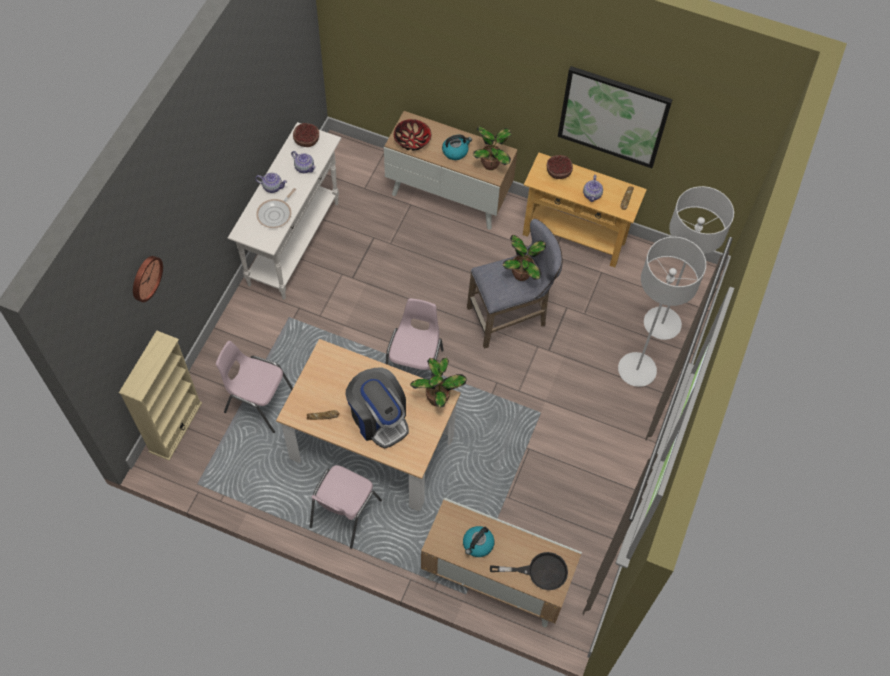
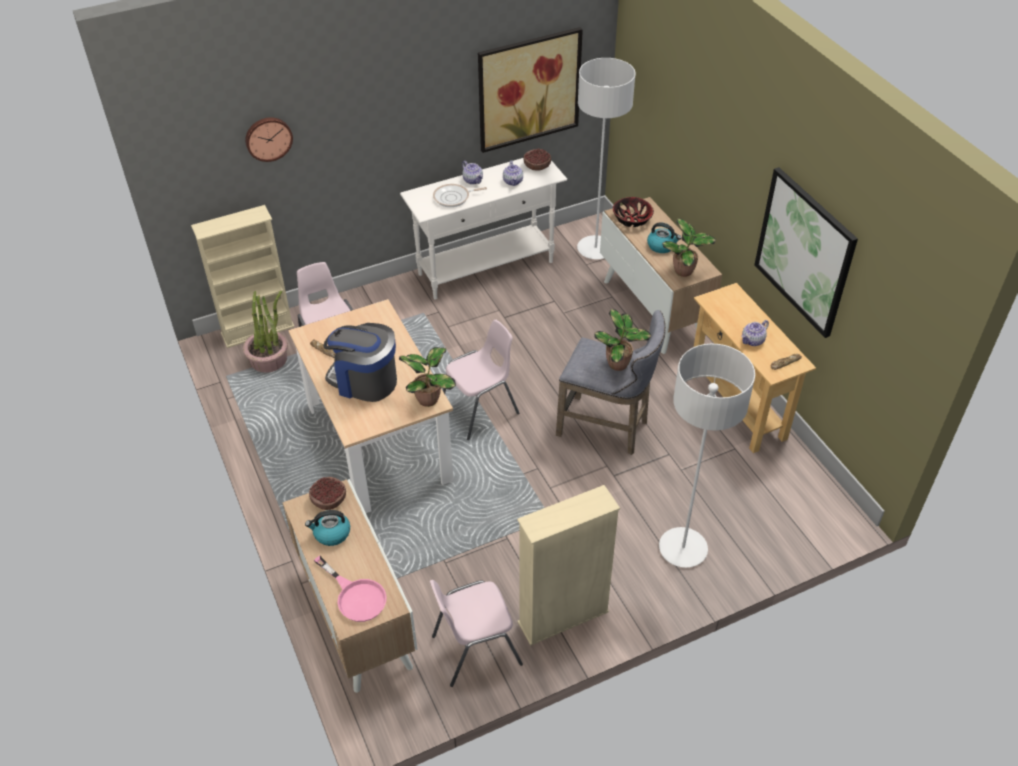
camera: 45 degrees right, 15 degrees down
(215, 445) = (269, 360): none -> potted plant
(278, 84) = (529, 89): none -> picture
(344, 513) = (301, 473): pink chair -> pink chair (475, 649)
(379, 418) = (364, 381): coffee machine -> coffee machine turned 105 degrees clockwise
(539, 571) = (356, 596): black frying pan -> pink frying pan
(558, 171) = (739, 306): bowl -> bowl (329, 499)
(614, 474) = (563, 617): none -> beige bookcase
(662, 324) = (752, 528): grey floor lamp -> grey floor lamp (595, 249)

